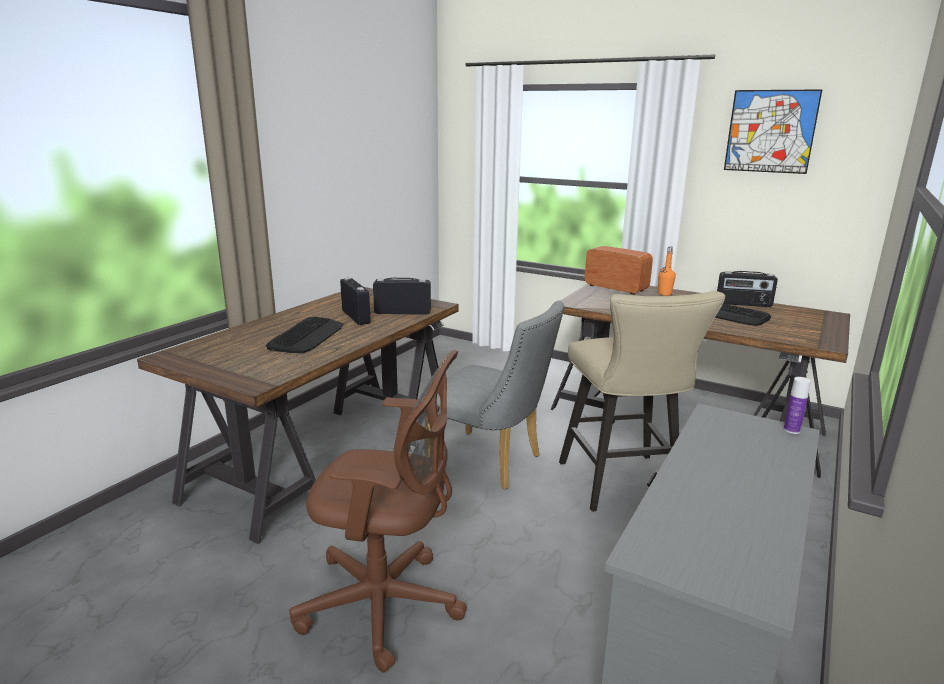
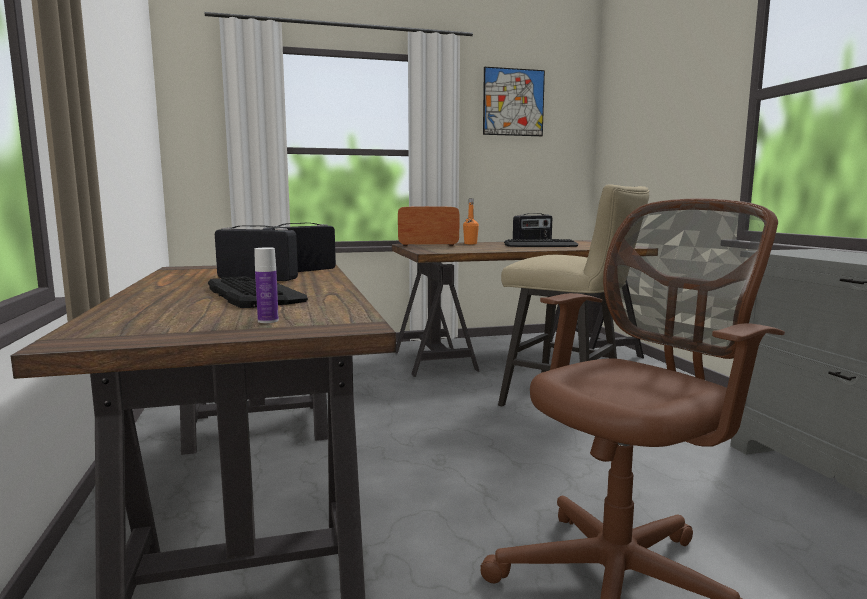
camera: 45 degrees left, 10 degrees down
(492, 462) = (450, 426): grey chair -> none
(791, 430) = (814, 249): bottle -> bottle (268, 321)

